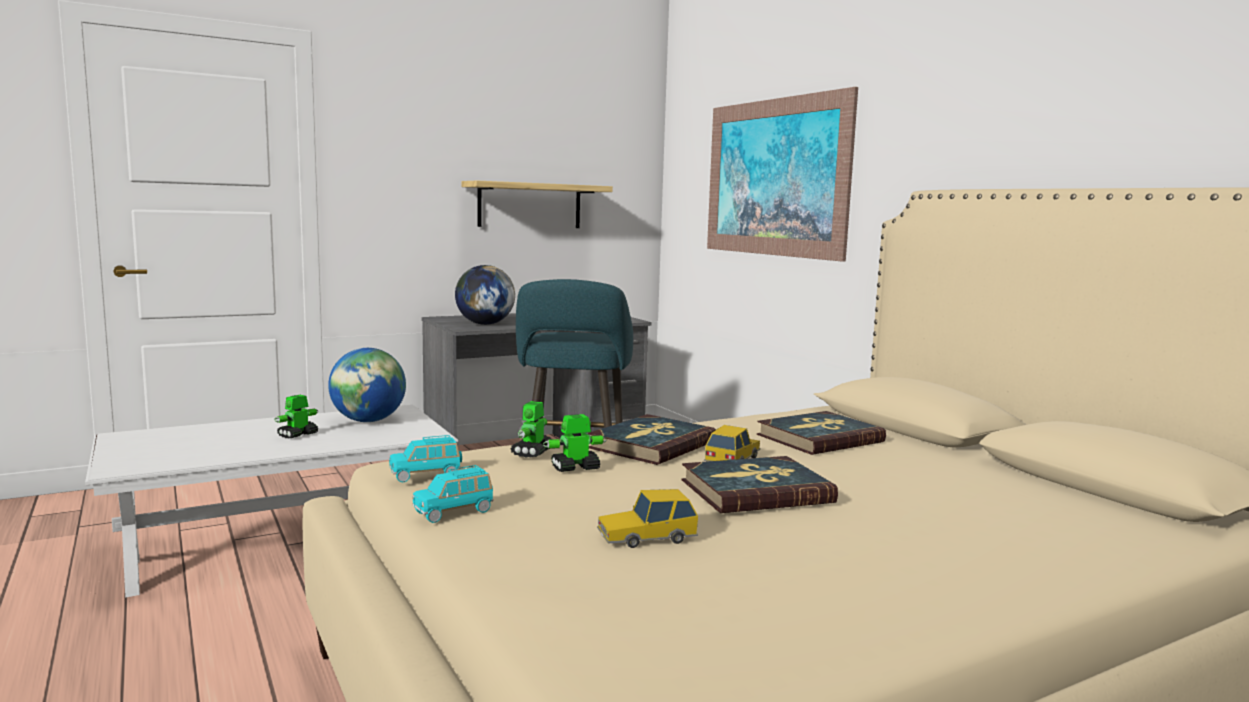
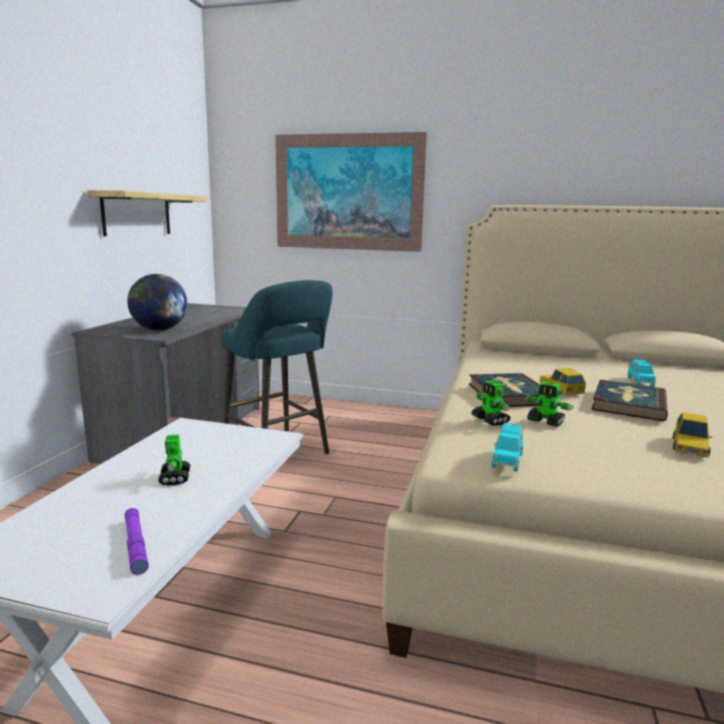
camera: 45 degrees left, 5 degrees up
(184, 457) = (135, 545): none -> purple flashlight
(368, 421) = (194, 443): globe -> none
(454, 512) = (603, 476): turquoise toy car -> turquoise toy car (640, 382)
(574, 468) = (546, 422): toy robot -> toy robot turned 75 degrees counterclockwise
(819, 438) = (538, 366): book -> none

